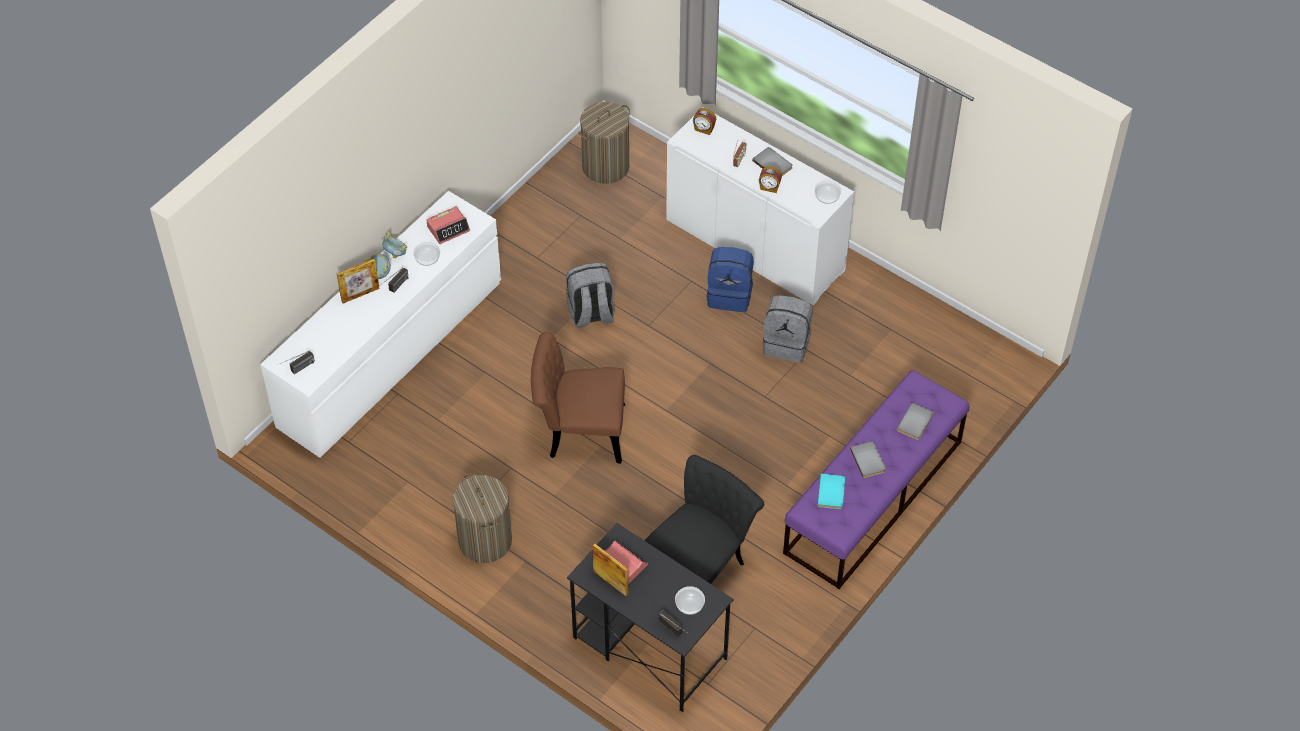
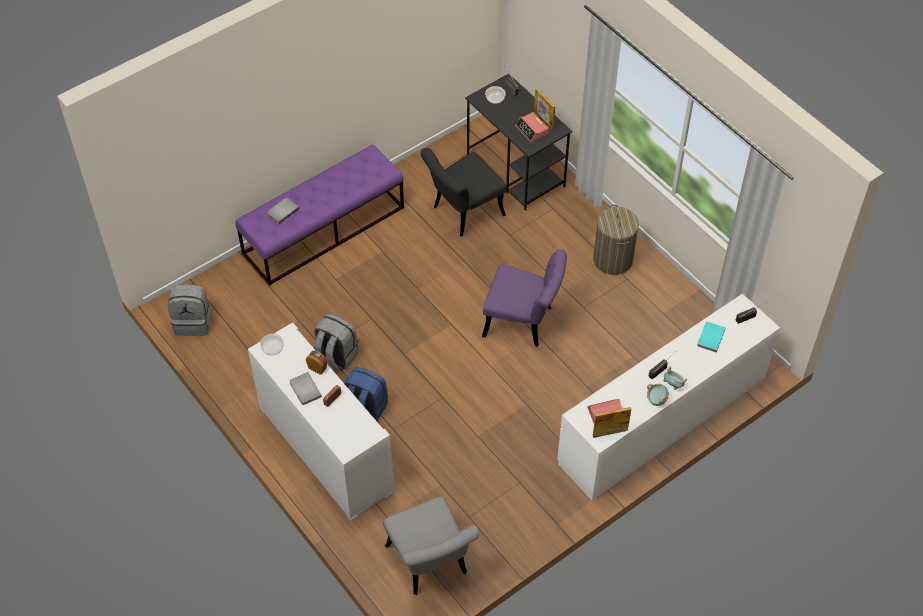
camera: 165 degrees left, 0 degrees up
(360, 295) = (691, 369): picture frame -> picture frame (610, 433)
(427, 259) = (629, 389): bowl -> none
(578, 431) = (524, 322): brown chair -> purple chair
(591, 314) = (487, 418): grey backpack -> grey backpack (193, 322)
(605, 166) = (430, 565): laundry basket -> grey chair
(704, 129) = (351, 439): alarm clock -> none
(832, 492) = (364, 178): turquoise book -> turquoise book (709, 337)
(869, 460) = (328, 193): grey book -> none

